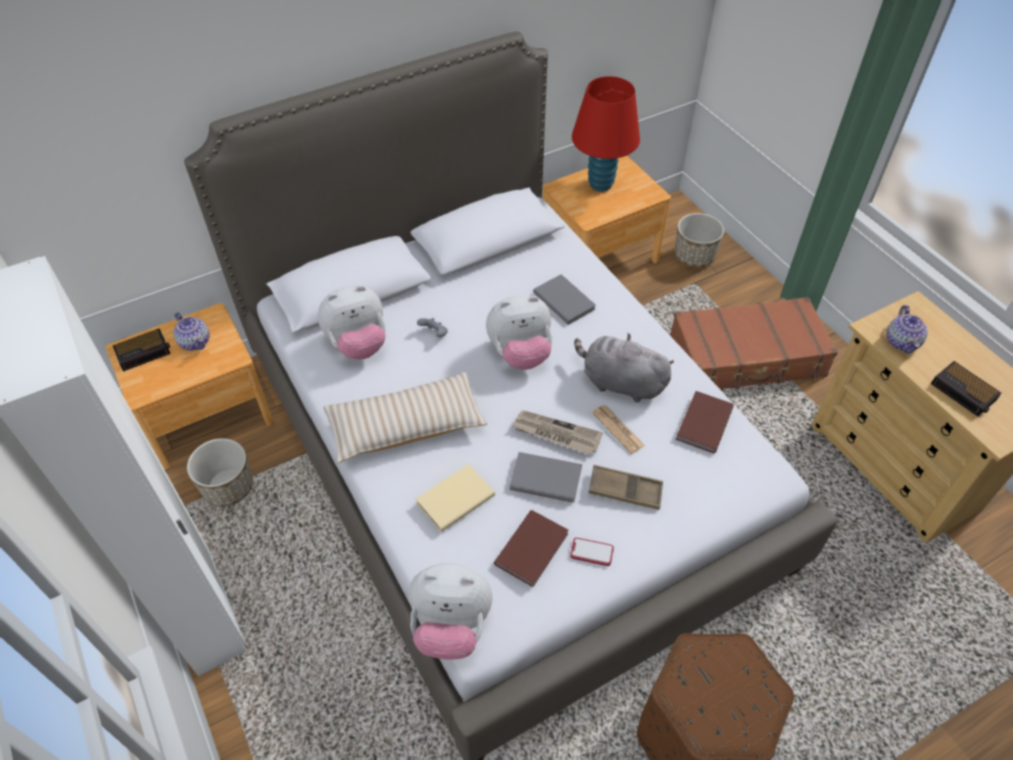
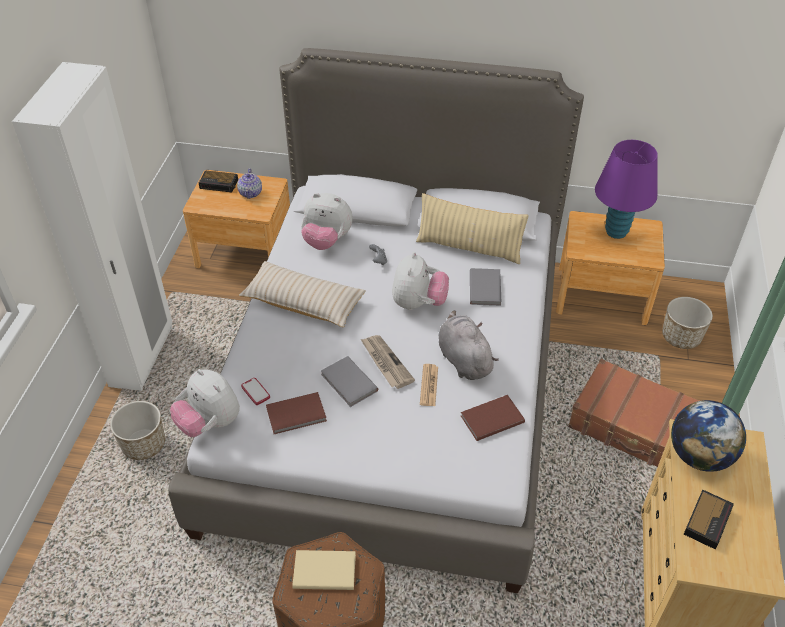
camera: 40 degrees right, 5 degrees down
(228, 487) = (217, 298): planter -> planter (144, 444)
(453, 498) = (284, 358): beige book -> beige book (324, 570)
(506, 269) = (469, 247): none -> beige pillow
(520, 354) = (418, 303): plush toy -> plush toy turned 105 degrees counterclockwise
(591, 552) = (329, 441): phone -> phone (255, 392)
(601, 184) = (616, 232): red table lamp -> purple table lamp
(625, 490) = (391, 422): brown tray -> none
(902, 341) = (699, 456): teapot -> globe
(964, 392) = (707, 520): alarm clock -> alarm clock turned 150 degrees counterclockwise

